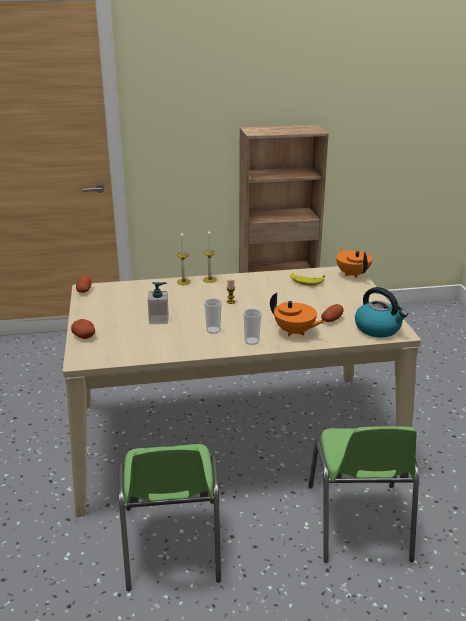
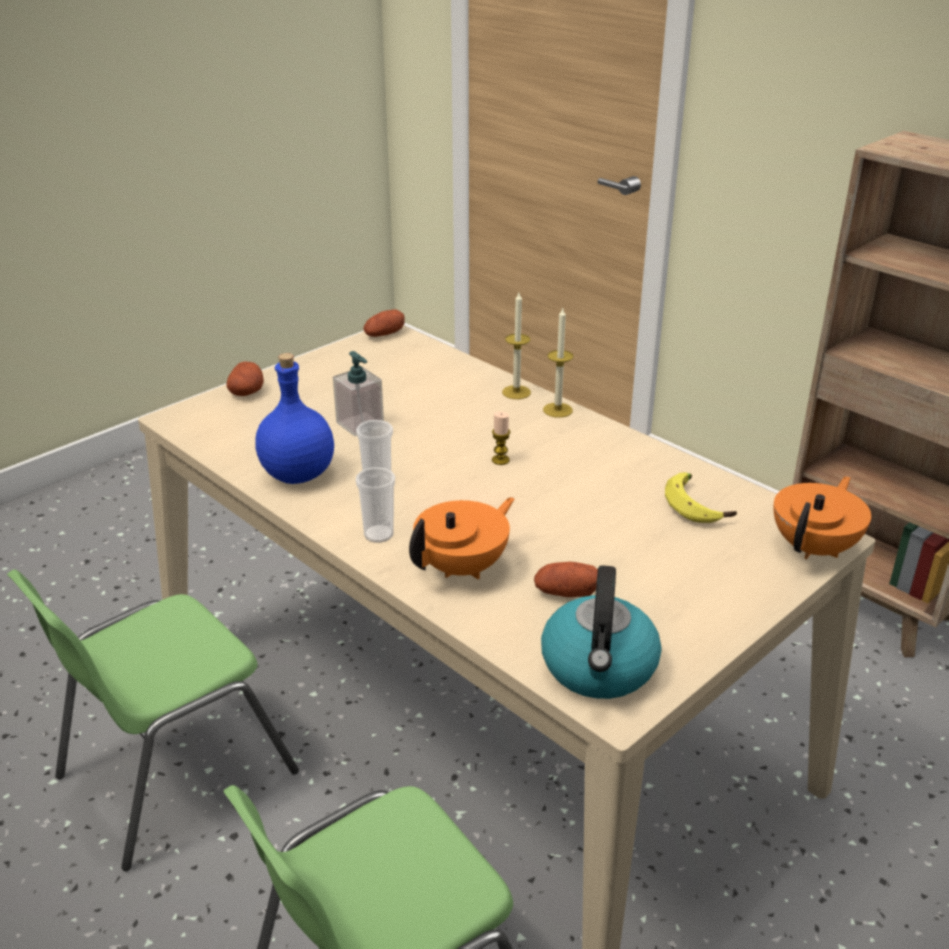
camera: 55 degrees right, 5 degrees up
(182, 345) = (298, 475): none -> blue bottle
(294, 332) = (463, 567): orange teapot -> orange teapot turned 135 degrees counterclockwise

